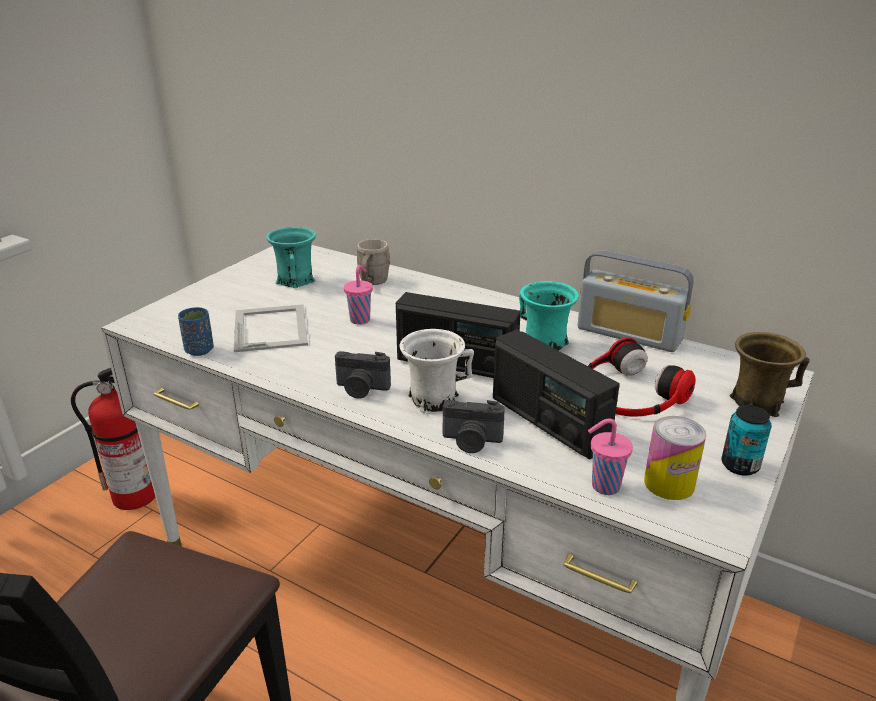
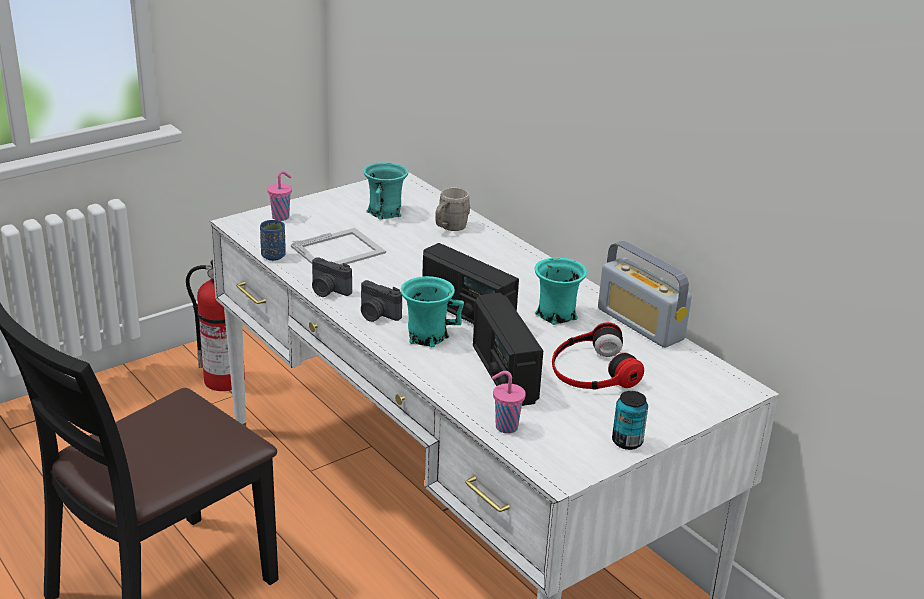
camera: 20 degrees right, 0 degrees up
(271, 327) = (339, 249): picture frame -> picture frame turned 45 degrees clockwise
(360, 319) = (416, 259): pink cup -> pink cup (281, 217)
(433, 399) = (426, 336): white mug -> turquoise mug
(471, 442) = (432, 373): camera -> camera (328, 291)
(669, 483) = (557, 438): can -> none
(756, 403) = (694, 404): brown mug -> none

